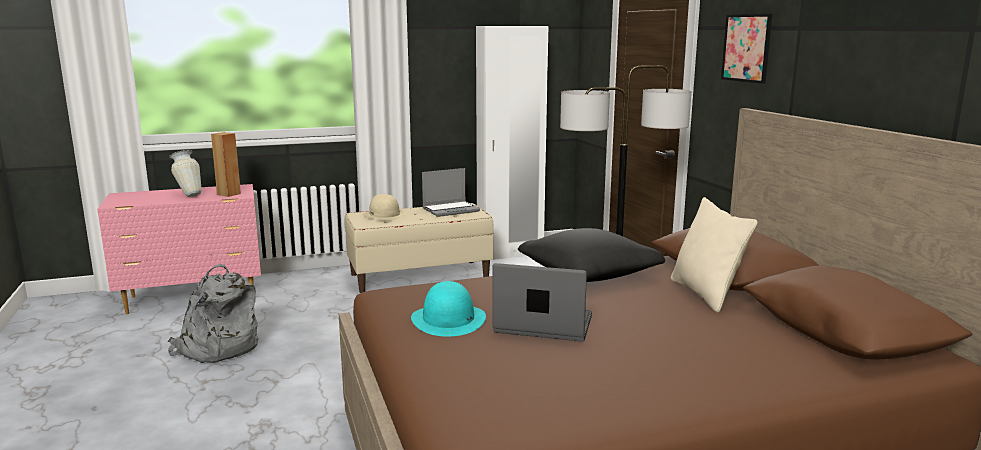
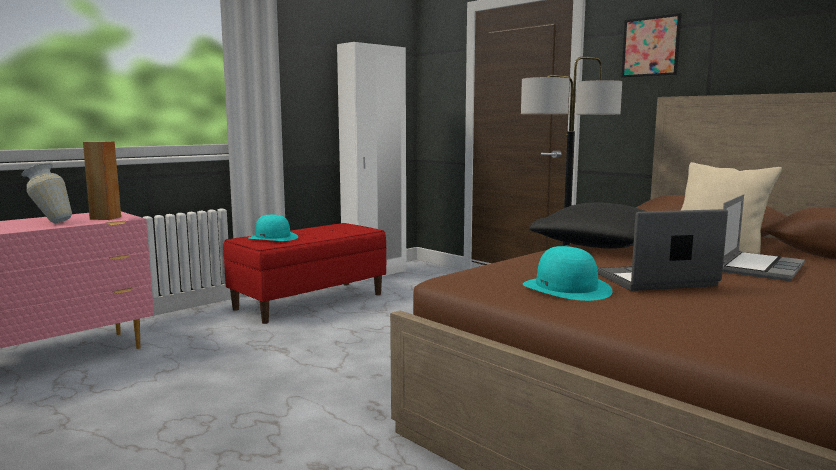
camera: 25 degrees left, 5 degrees down
(217, 348) = (153, 403): grey backpack -> none
(384, 215) = (273, 237): beige hat -> turquoise hat
(419, 276) = (309, 301): beige bench -> red bench
(451, 210) = (335, 228): laptop -> laptop (759, 268)

